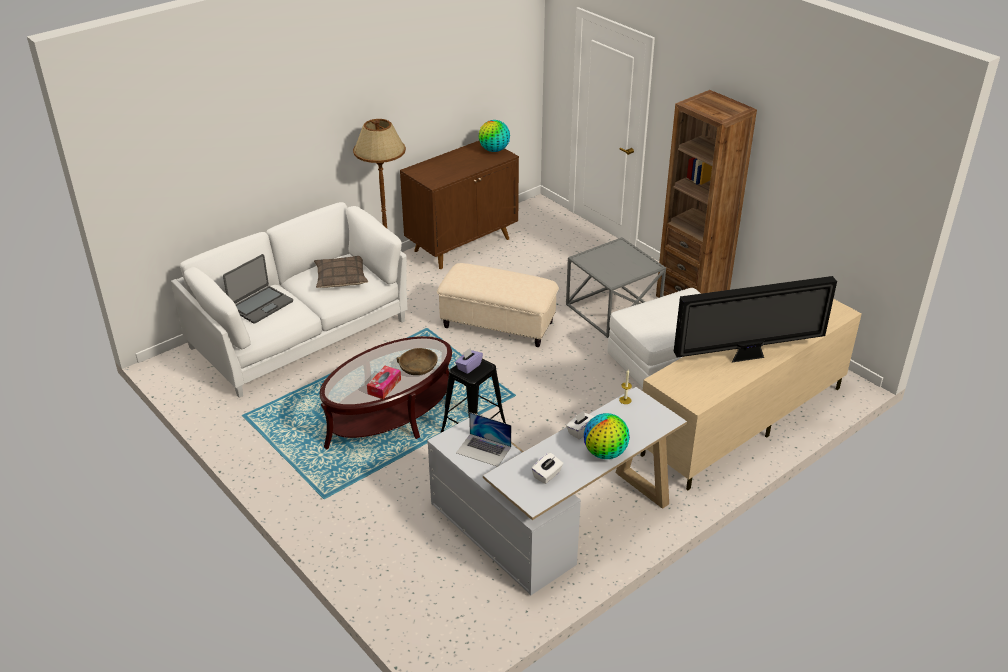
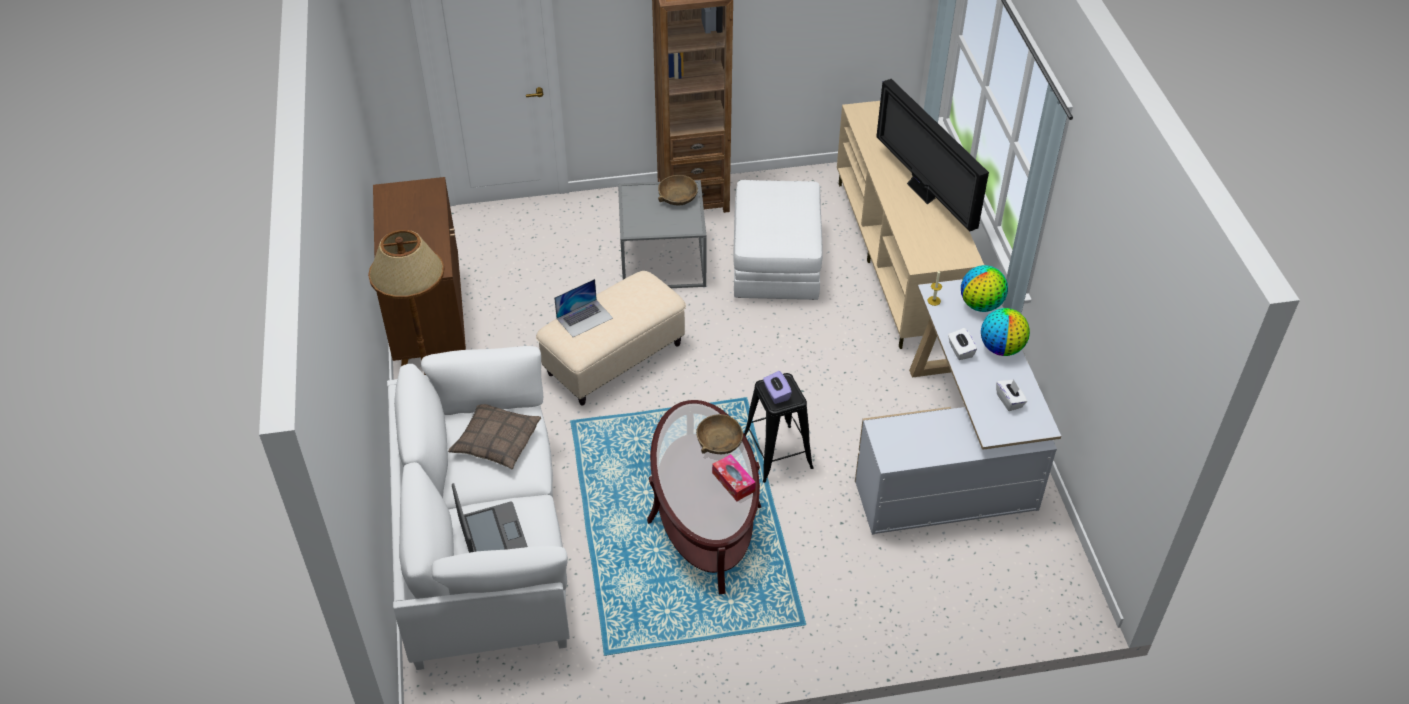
camera: 60 degrees left, 10 degrees up
(484, 450) = (924, 435): laptop -> laptop (584, 318)
(494, 150) = (411, 190): globe -> globe (981, 305)
(637, 264) = (677, 196): none -> brown bowl
(748, 356) = (922, 194): television -> television turned 135 degrees clockwise

